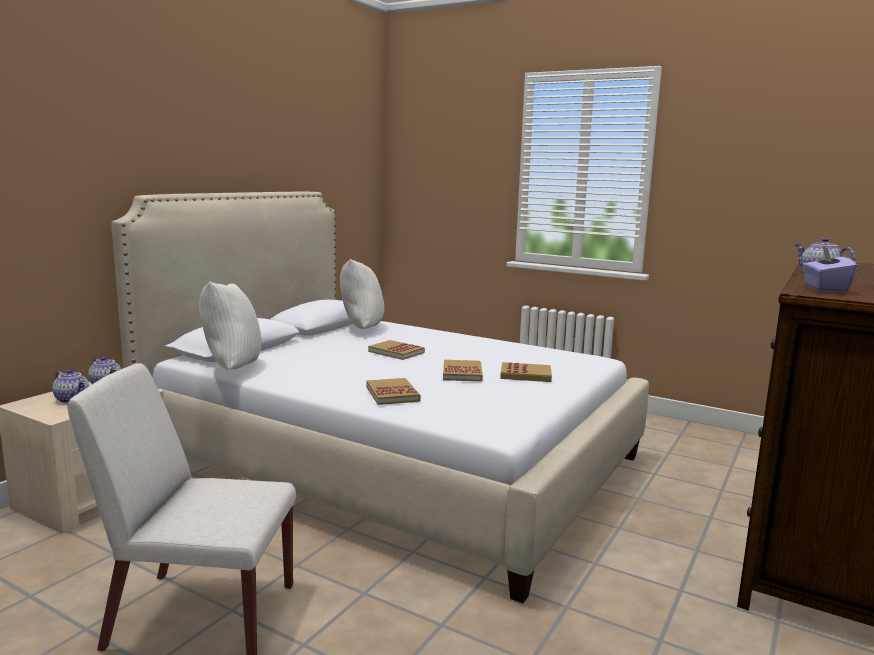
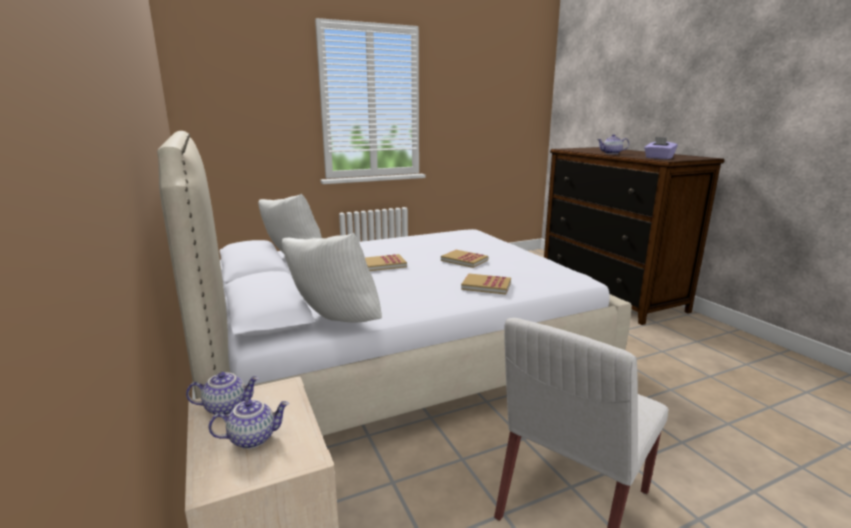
camera: 55 degrees left, 5 degrees up
(525, 375) = (483, 250): book -> none

